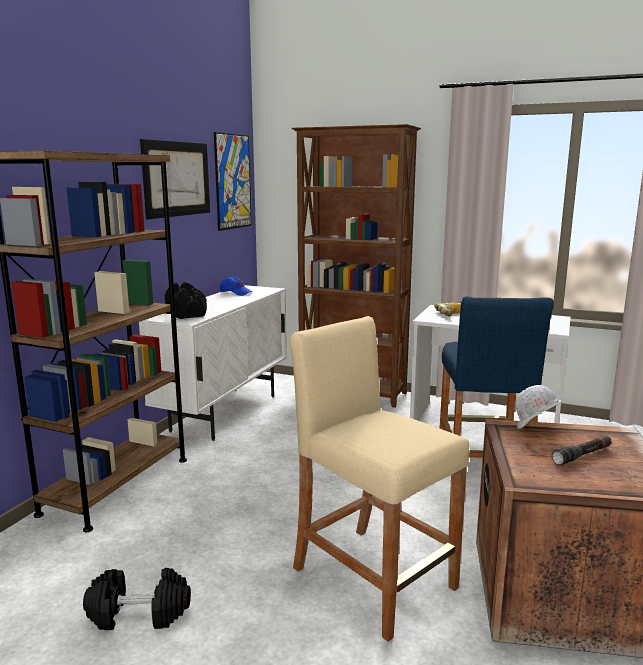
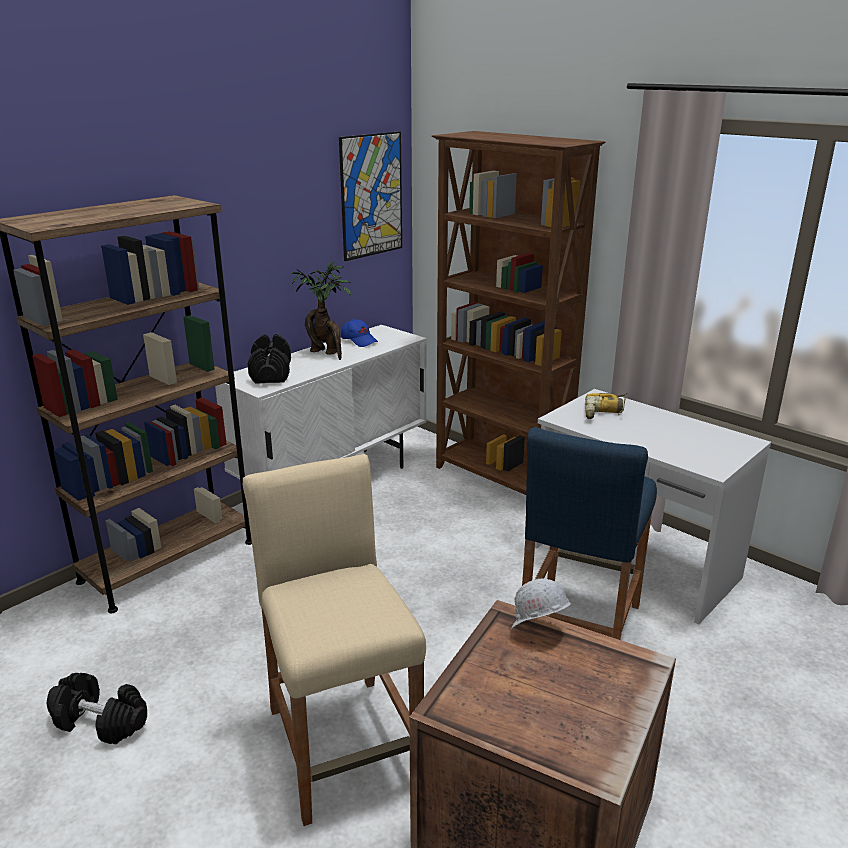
camera: 20 degrees right, 10 degrees up
(177, 179) = (276, 206): picture -> none
(218, 300) = (326, 353): none -> potted plant
(582, 455) = (554, 688): black flashlight -> none

